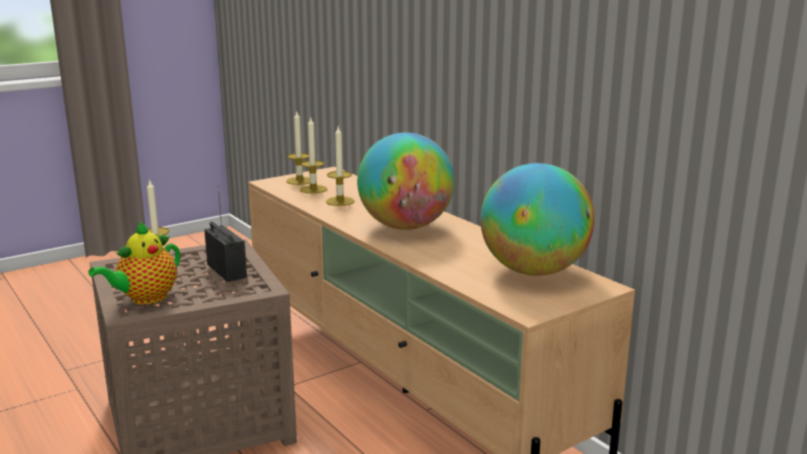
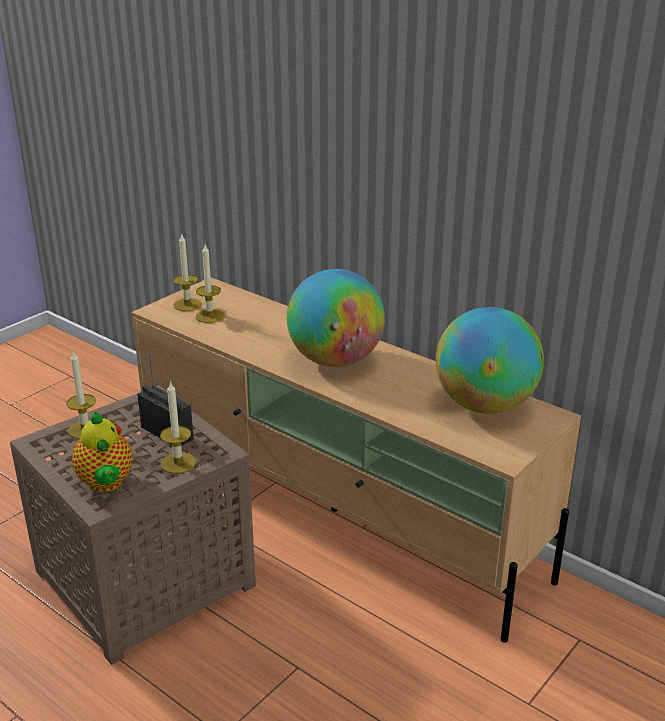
camera: 15 degrees left, 10 degrees up
(145, 299) = (106, 484): teapot -> teapot turned 45 degrees counterclockwise
(340, 201) = (249, 331): candle -> candle (178, 463)

